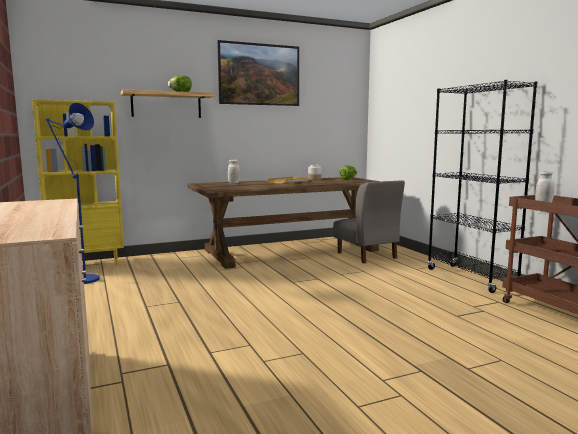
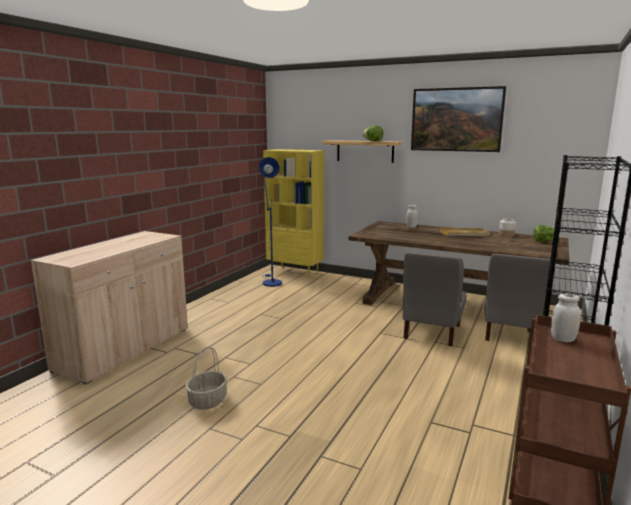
camera: 50 degrees right, 5 degrees up
(294, 391) = (207, 400): none -> basket
(323, 269) = (431, 332): none -> grey chair

